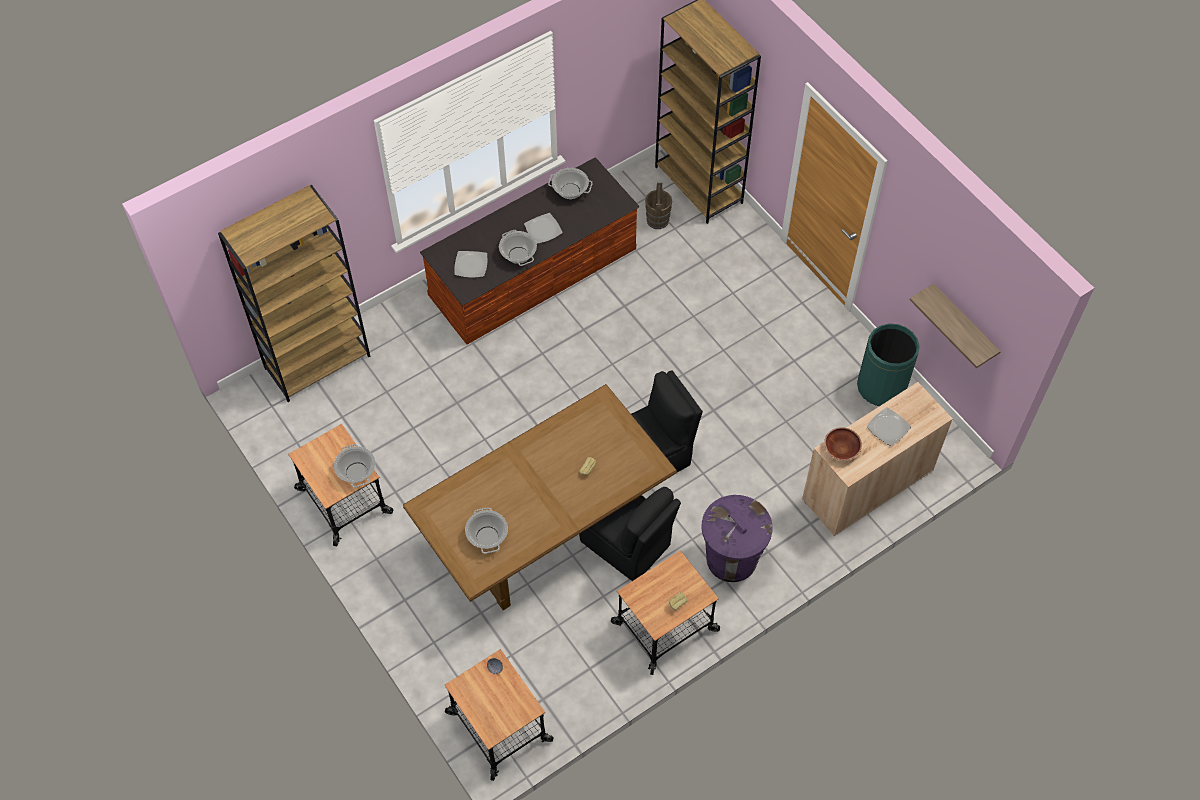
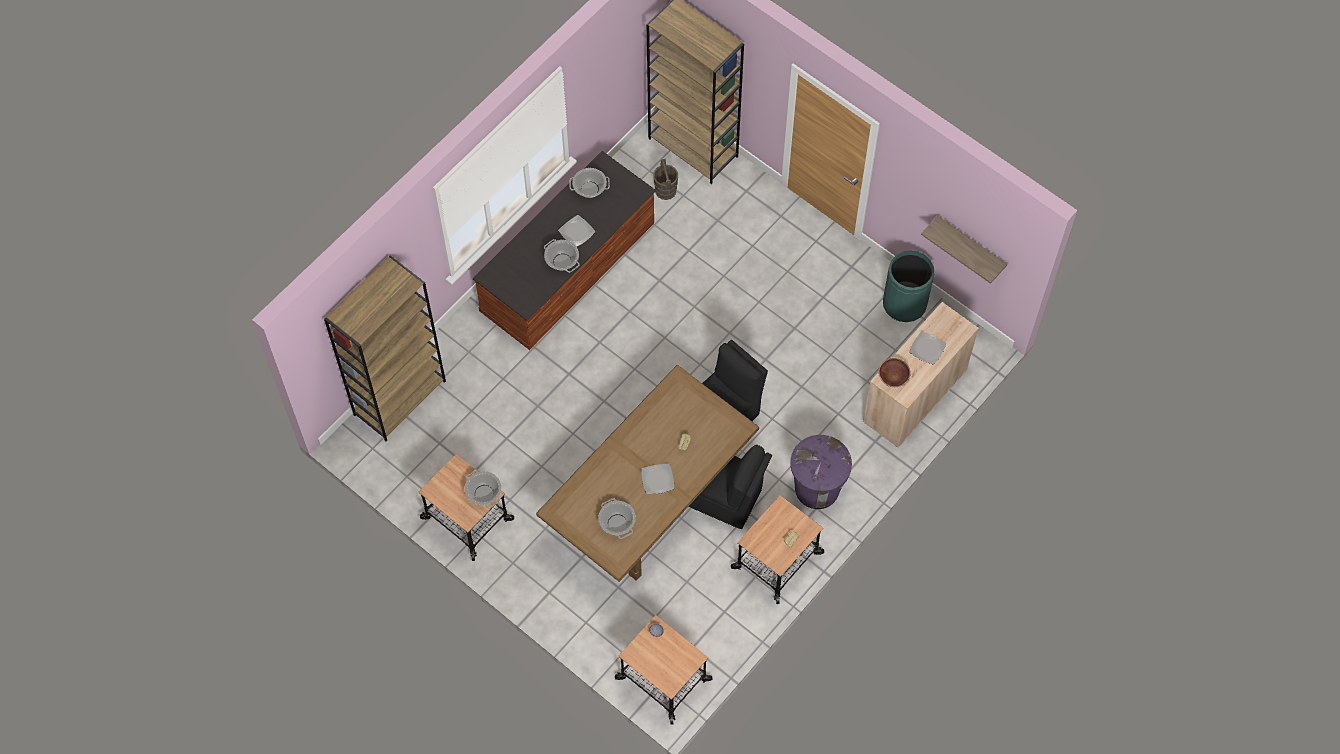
camera: 15 degrees left, 5 degrees up
(470, 265) = (522, 281): plate -> plate (657, 480)

